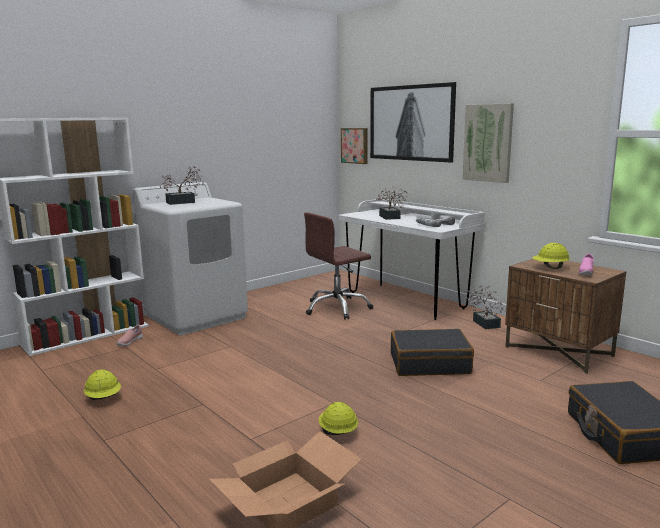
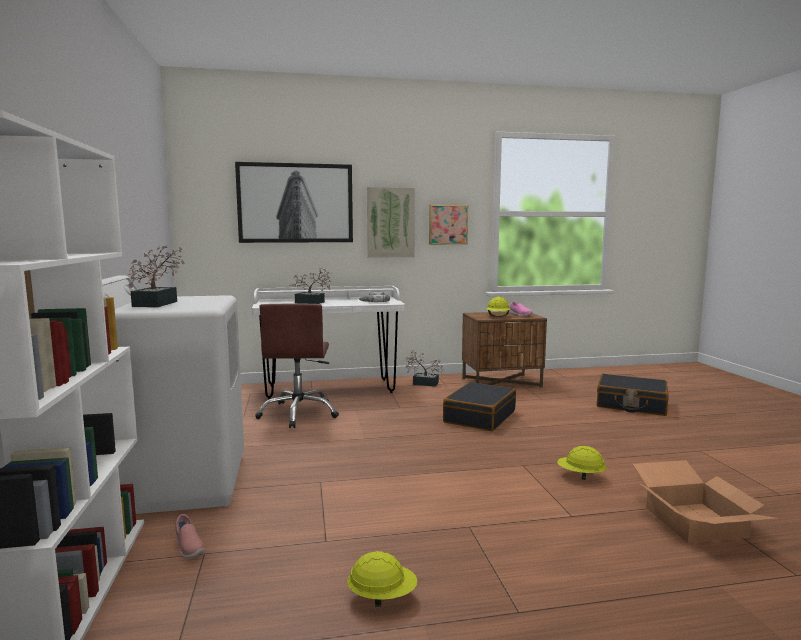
camera: 60 degrees left, 5 degrees down
(355, 145) = (206, 229): picture -> picture (447, 224)

